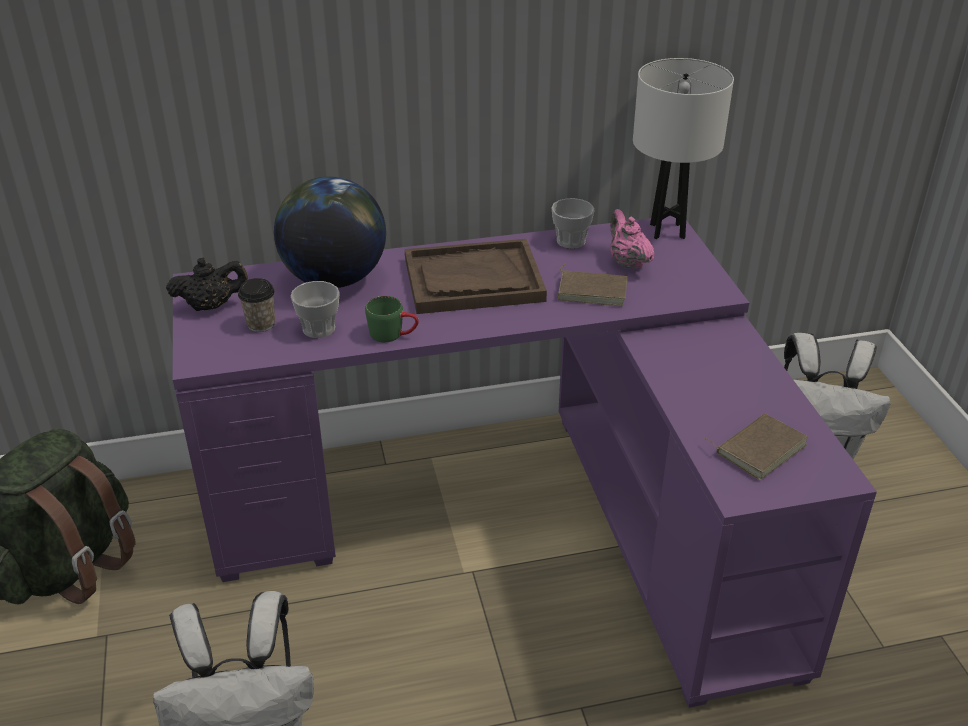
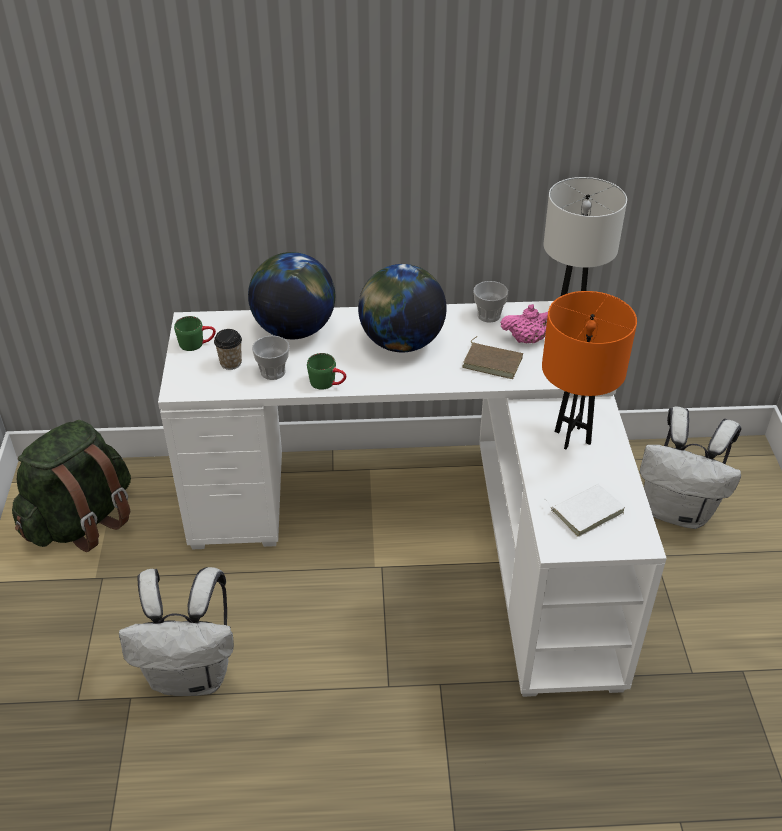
camera: 10 degrees right, 5 degrees up
(211, 306) = (197, 343): black teapot -> green mug
(473, 280) = (401, 343): brown tray -> globe
(519, 515) = (429, 526): purple desk -> white desk
(627, 262) = (529, 340): pink teapot -> pink teapot turned 105 degrees clockwise
(712, 366) = (572, 437): none -> orange table lamp
(759, 448) = (586, 511): brown book -> white book

